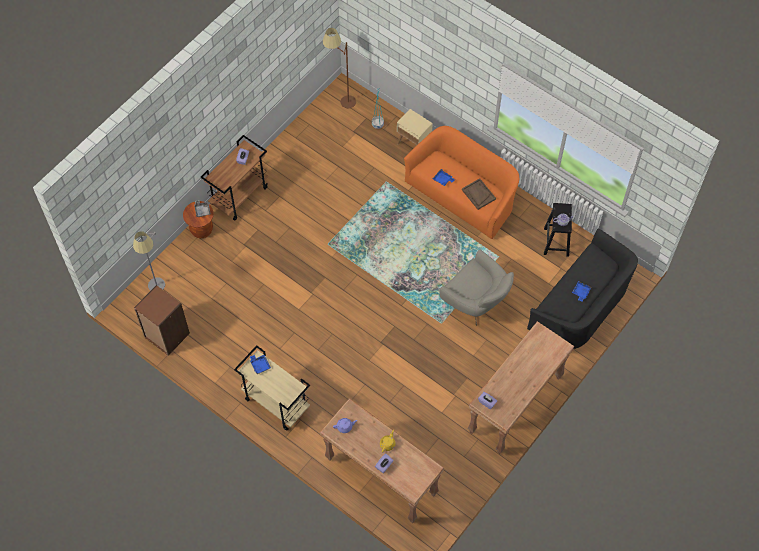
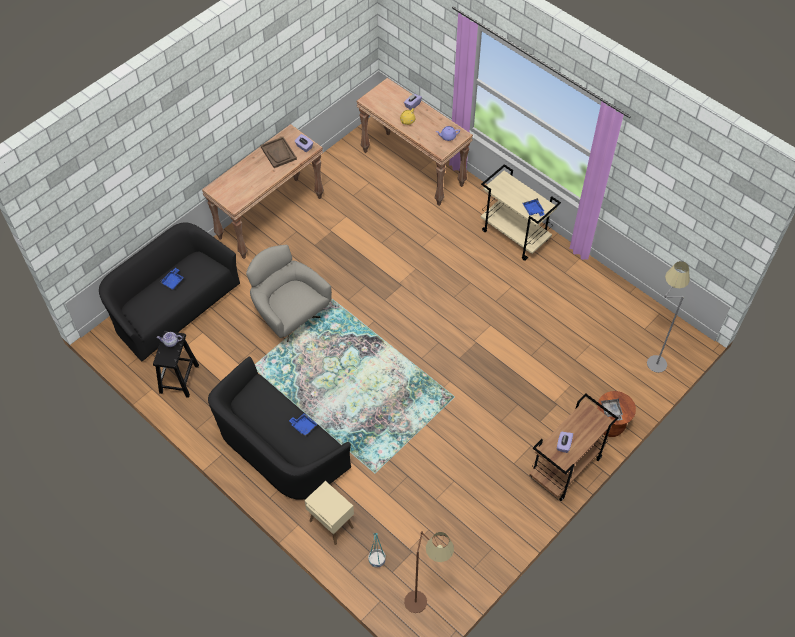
camera: 175 degrees left, 5 degrees down
(166, 335) = (637, 308): brown bookcase -> none
(463, 194) = (279, 447): orange sofa -> black sofa
(478, 194) = (262, 403): brown tray -> brown tray (278, 153)

